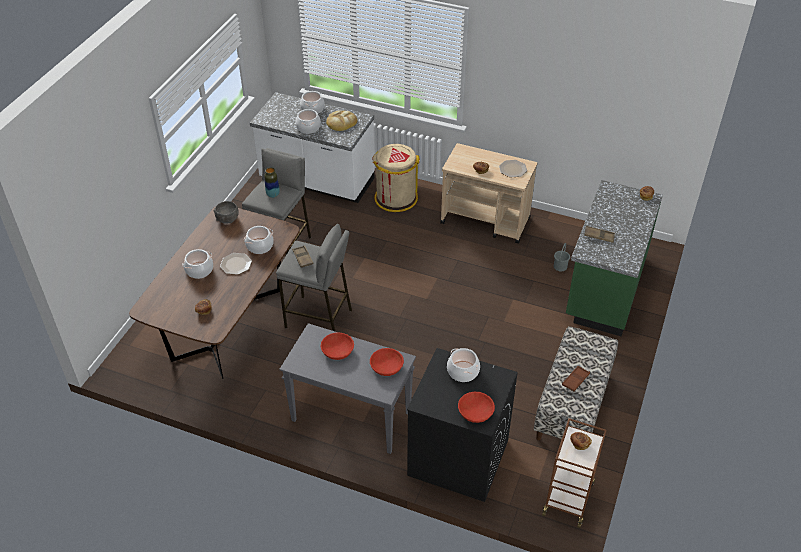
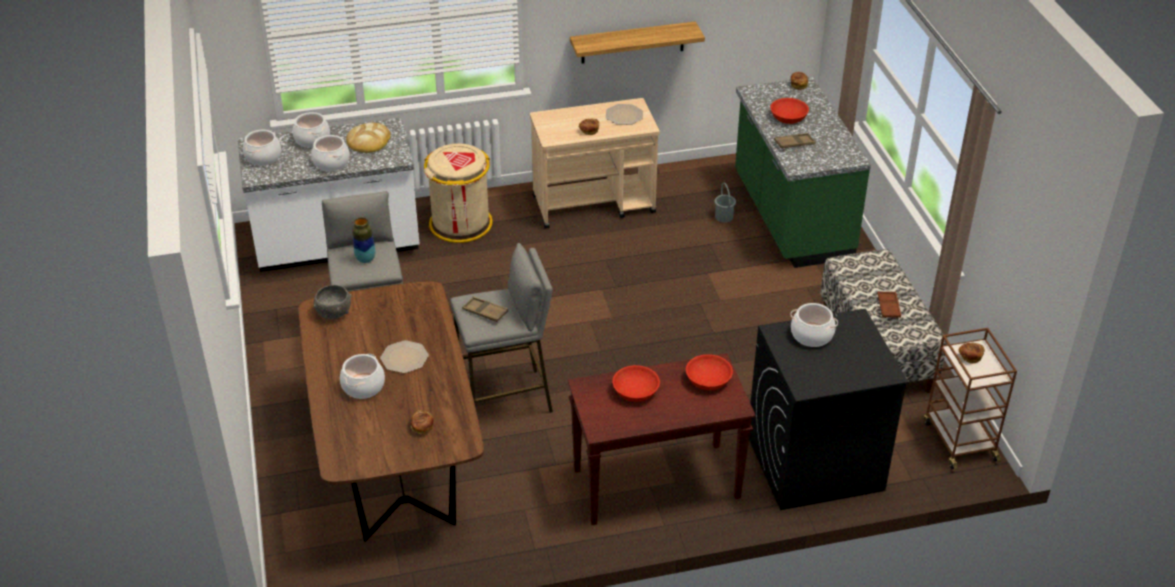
camera: 35 degrees left, 5 degrees down
(260, 246) = (412, 324): cooking pot -> cooking pot (263, 157)
(350, 417) = (655, 485): grey console table -> brown console table
(475, 412) = (867, 367): red bowl -> red bowl (788, 117)
(542, 121) = (632, 42): none -> shelf

